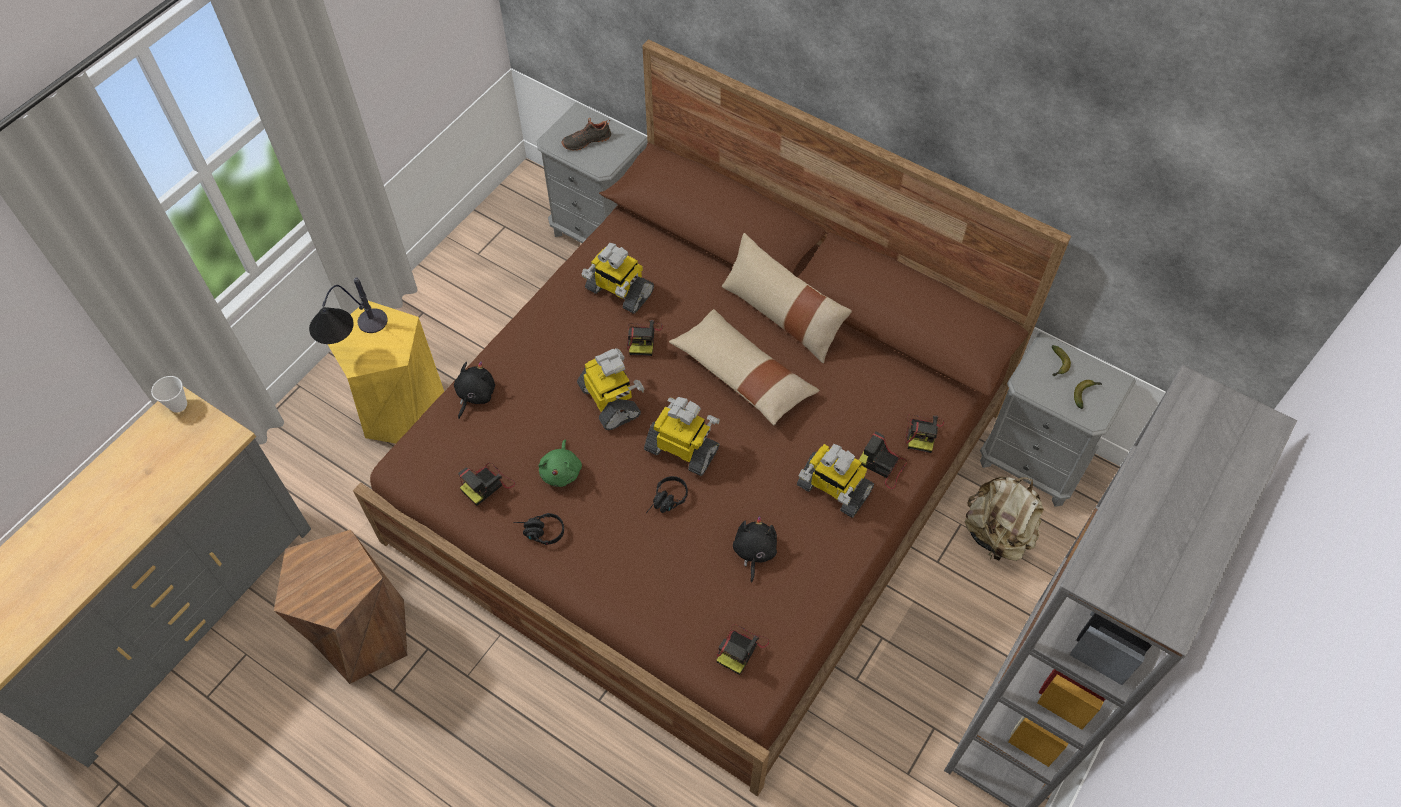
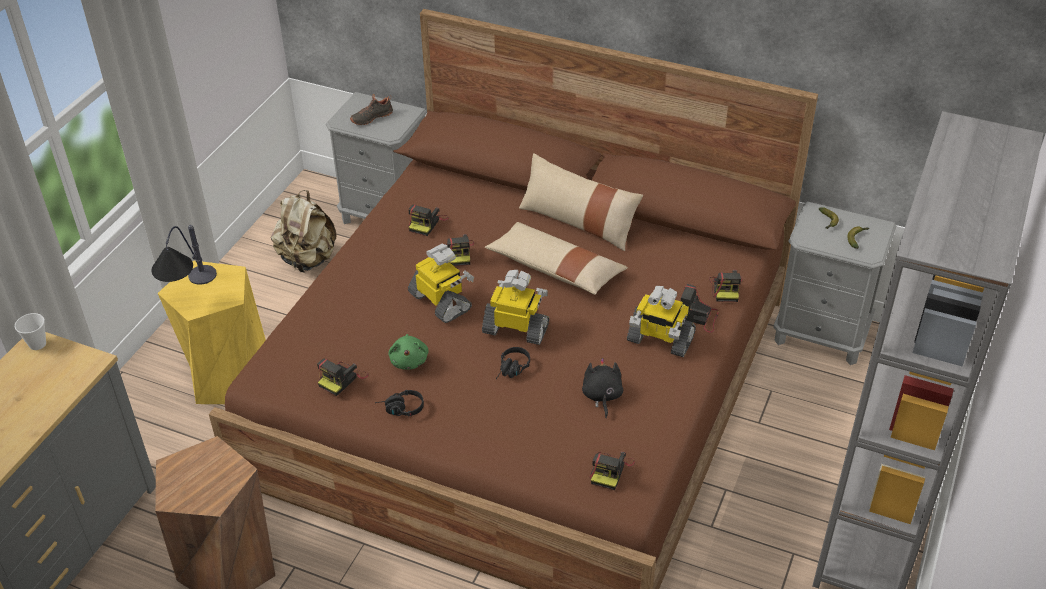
camera: 10 degrees left, 15 degrees down
(475, 395) = (313, 315): black plush toy -> none
(618, 291) = (427, 223): toy robot -> camera
(997, 534) = (806, 393): beige backpack -> beige backpack (307, 259)

